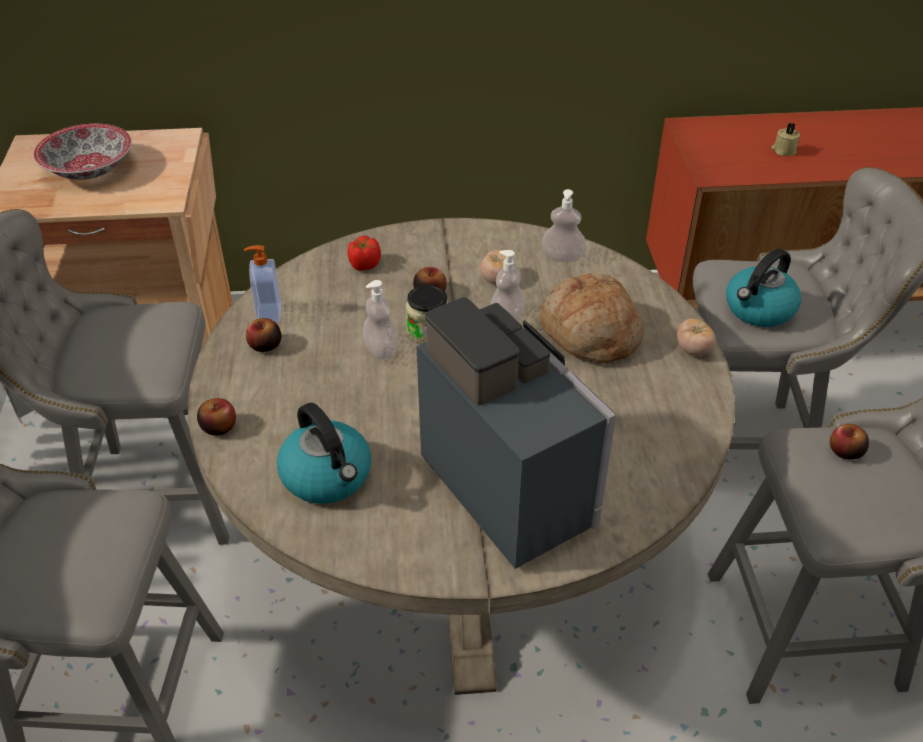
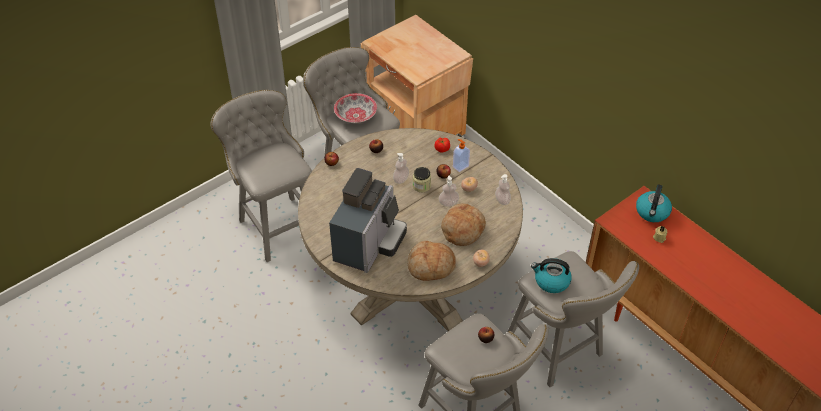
camera: 55 degrees right, 5 degrees up
(88, 169) = (415, 46): bowl -> bowl (355, 116)
(268, 313) = (392, 141): soap dispenser -> soap dispenser (460, 166)
(328, 476) = (334, 199): kettle -> kettle (652, 212)
(651, 419) = (431, 266): none -> bread

